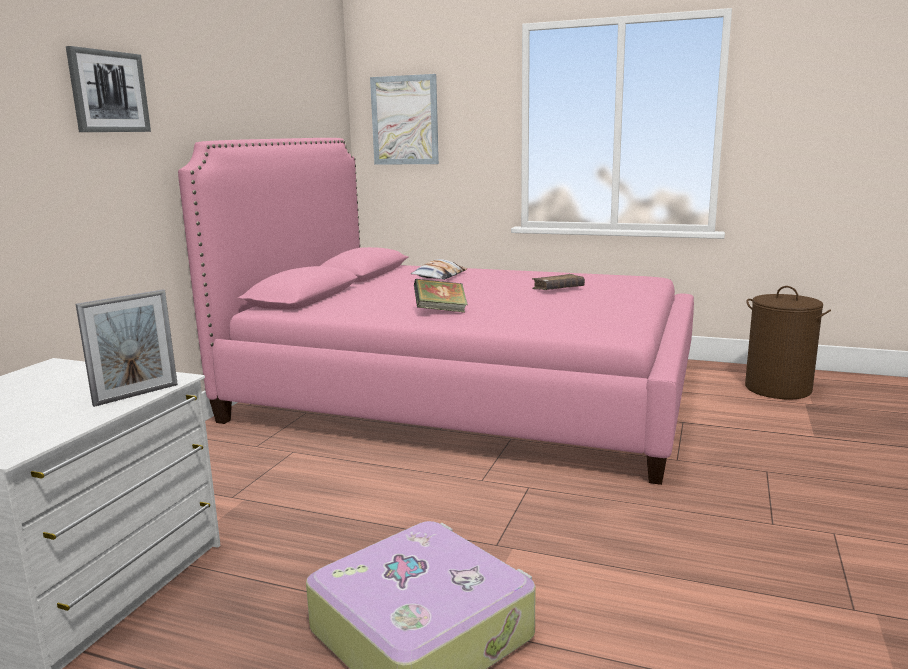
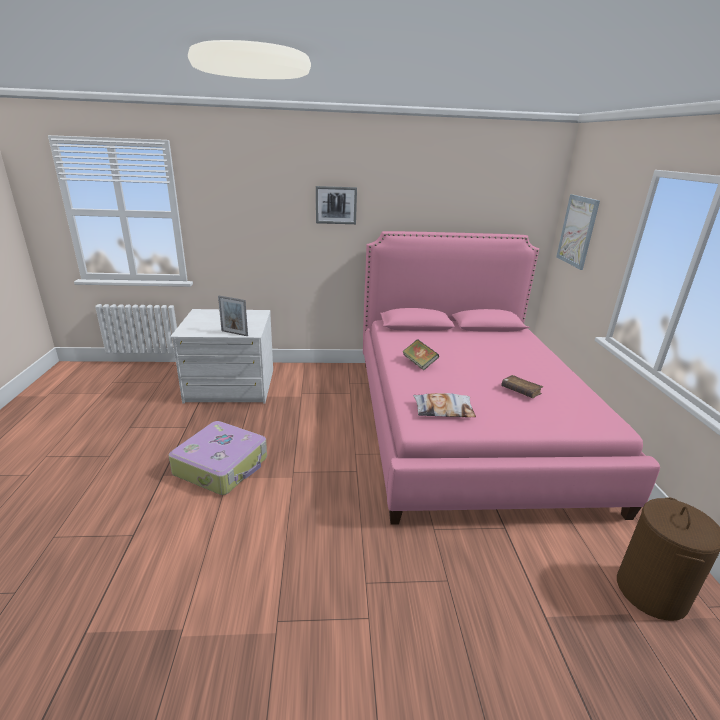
camera: 65 degrees right, 10 degrees up
(439, 276) = (507, 347): pillow -> pillow (443, 410)

